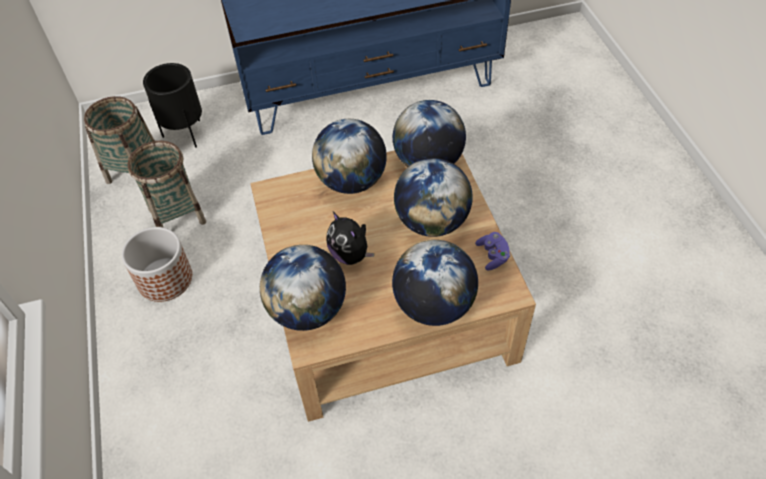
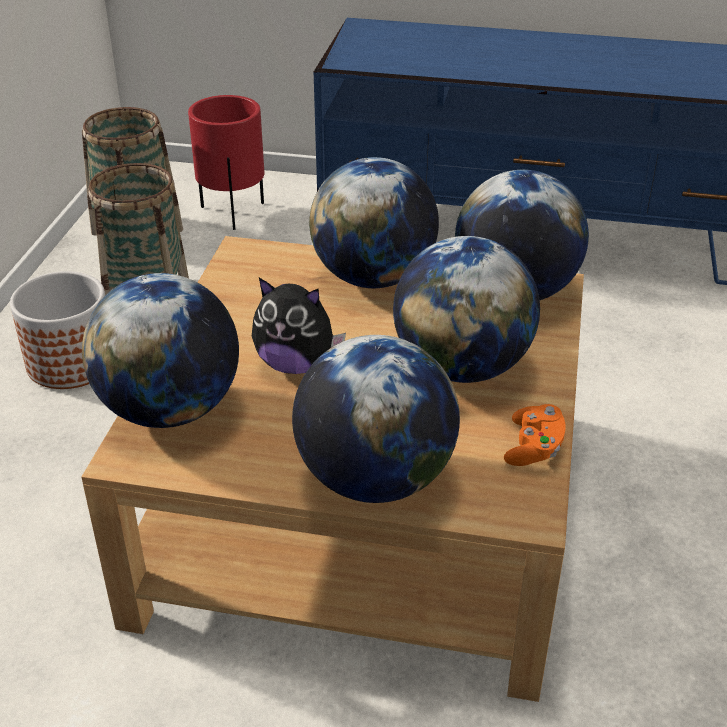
camera: 25 degrees right, 15 degrees down
(186, 135) = (233, 214): black planter -> red planter
(351, 255) = (296, 364): plush toy -> plush toy turned 60 degrees counterclockwise
(493, 256) = (534, 448): purple game controller -> orange game controller

